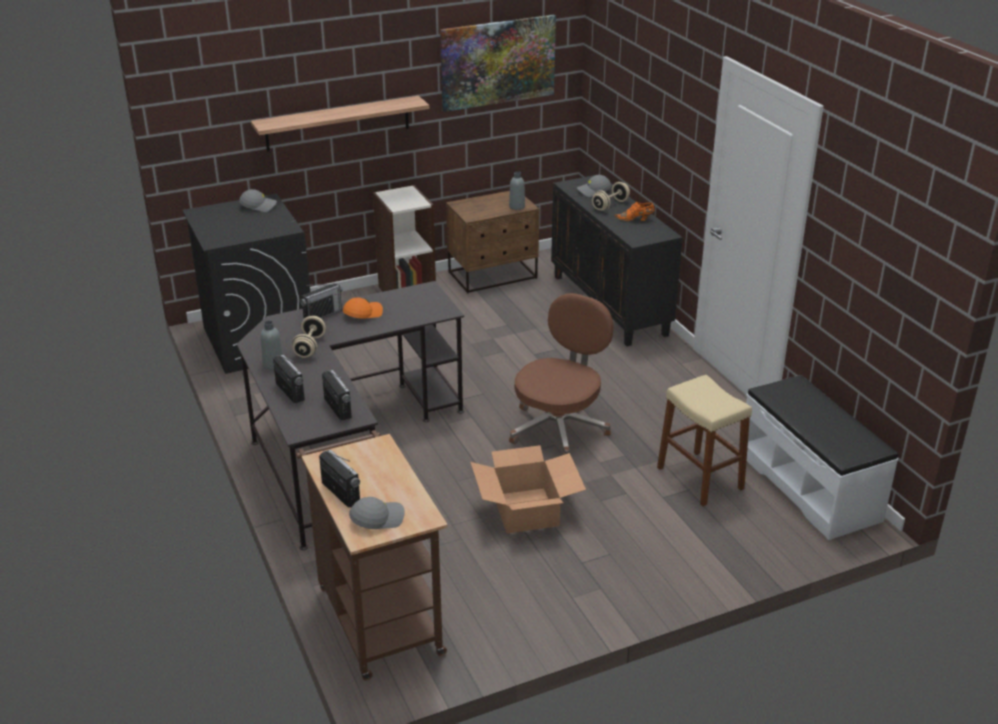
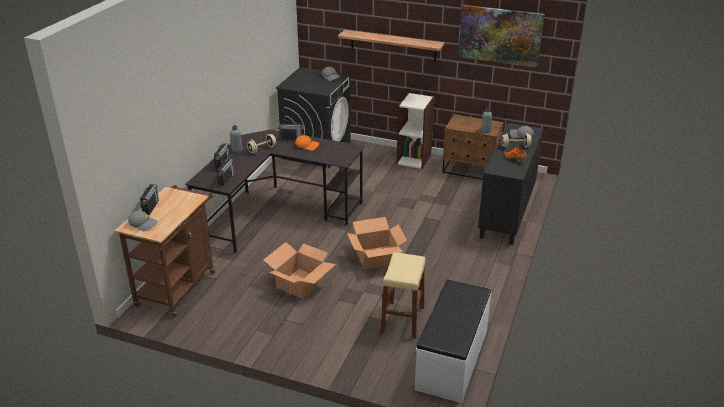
camera: 45 degrees right, 0 degrees up
(559, 428) = (377, 257): brown office chair -> cardboard box

